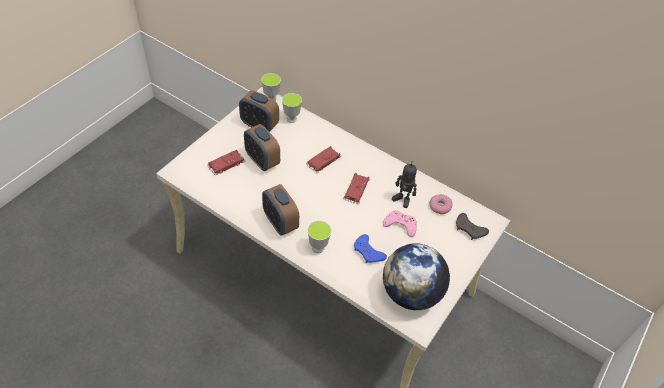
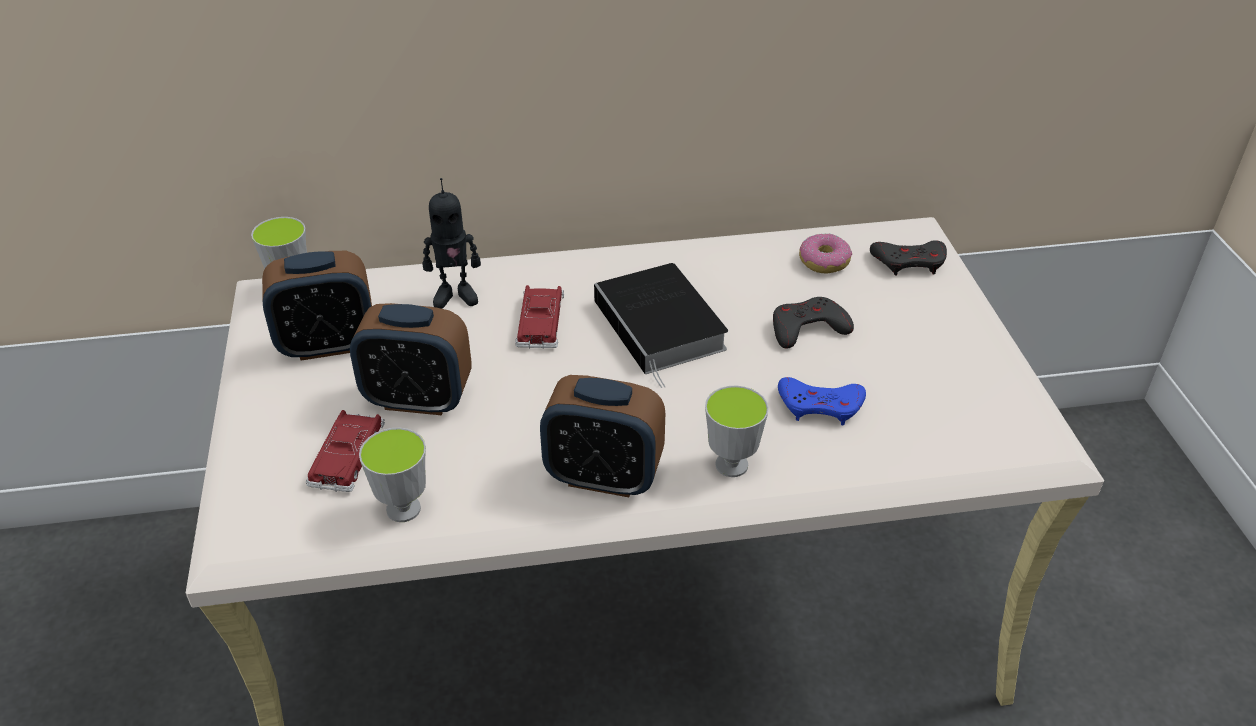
camera: 40 degrees left, 10 degrees down
(291, 119) = (381, 294): cup -> cup (403, 509)
(356, 190) = (662, 327): red toy car -> book
(400, 225) = (807, 328): pink game controller -> grey game controller
(402, 199) = (755, 289): toy robot -> toy robot (455, 296)
(410, 293) = (971, 415): globe -> none

